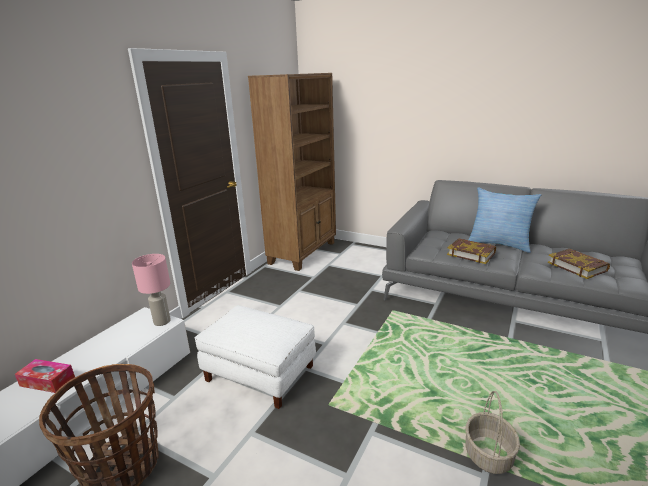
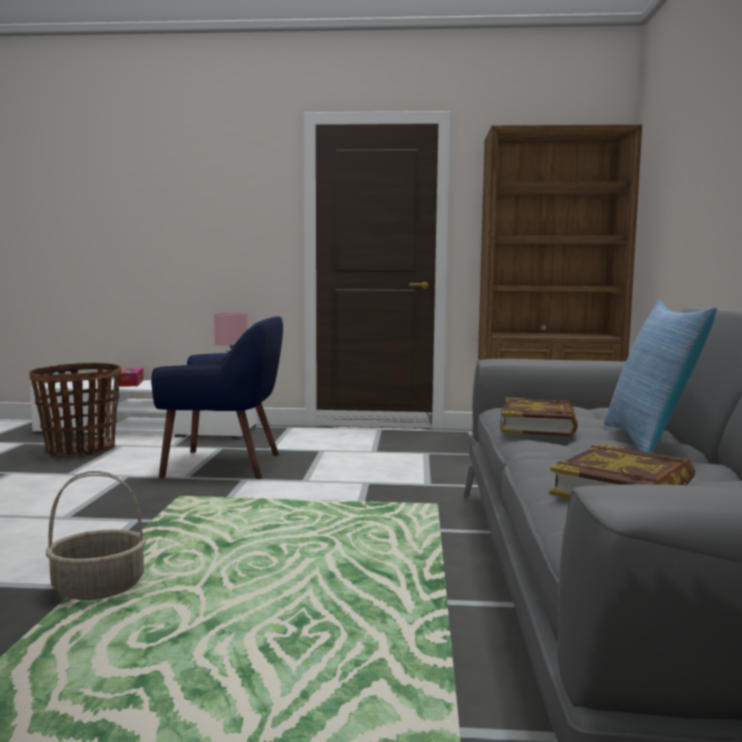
camera: 65 degrees right, 15 degrees down
(260, 373) = (225, 464): white ottoman -> blue armchair

